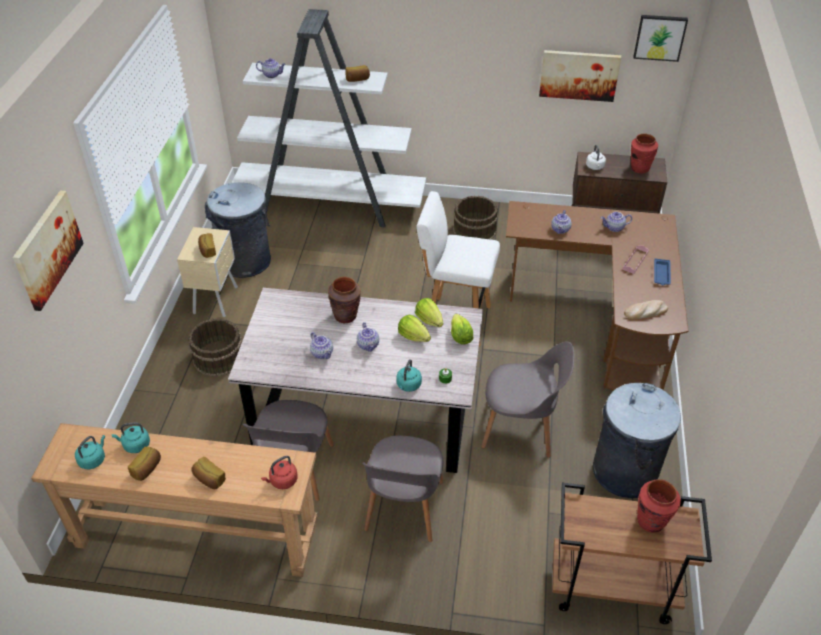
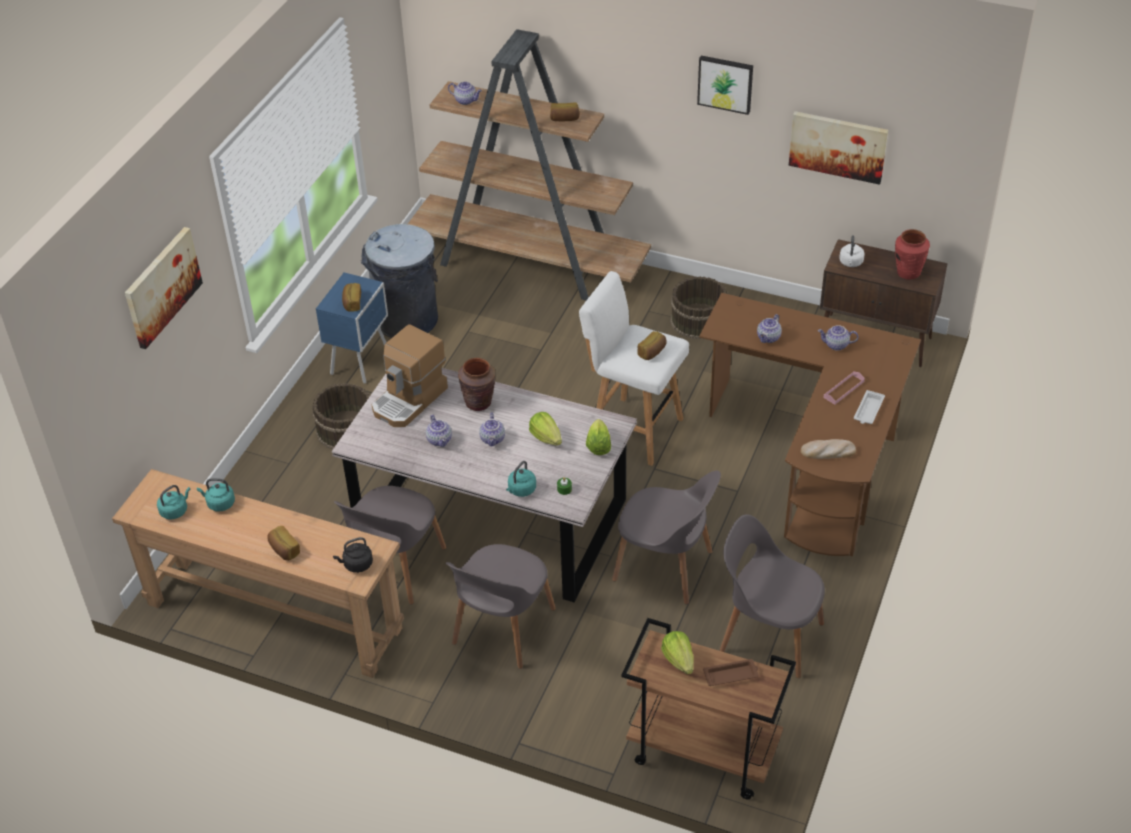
camera: 15 degrees right, 0 degrees up
(147, 469) = (225, 529): bread -> bread (652, 352)
(216, 300) = (361, 361): beige nightstand -> blue nightstand
(282, 481) = (356, 565): red kettle -> black kettle
(285, 323) = (410, 400): none -> coffee machine
(330, 205) = (529, 262): white bookcase -> brown bookcase
(429, 320) = (570, 422): lettuce -> lettuce (679, 660)
(624, 471) = (768, 635): grey trash can -> grey chair
(651, 521) = (731, 675): red vase -> brown tray
(660, 37) = (934, 115): picture -> picture (725, 83)
(661, 274) = (868, 410): blue tray -> white tray

